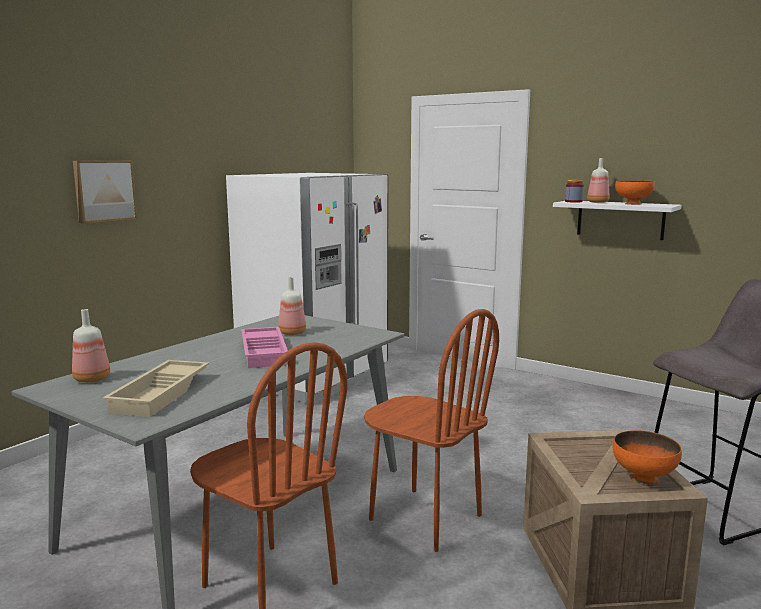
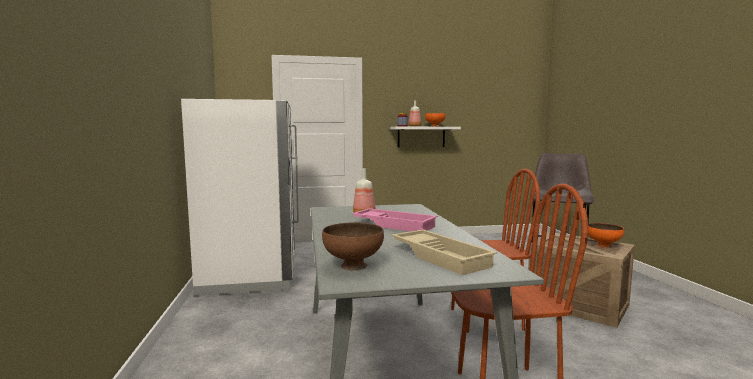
camera: 45 degrees left, 5 degrees down
(93, 379) = (353, 265): bottle -> brown bowl
(104, 190) = (123, 98): picture -> none

